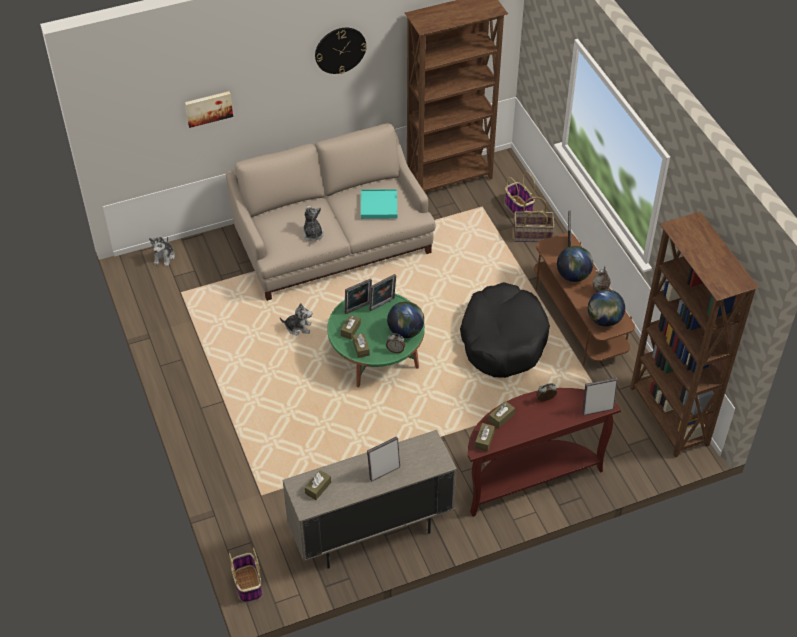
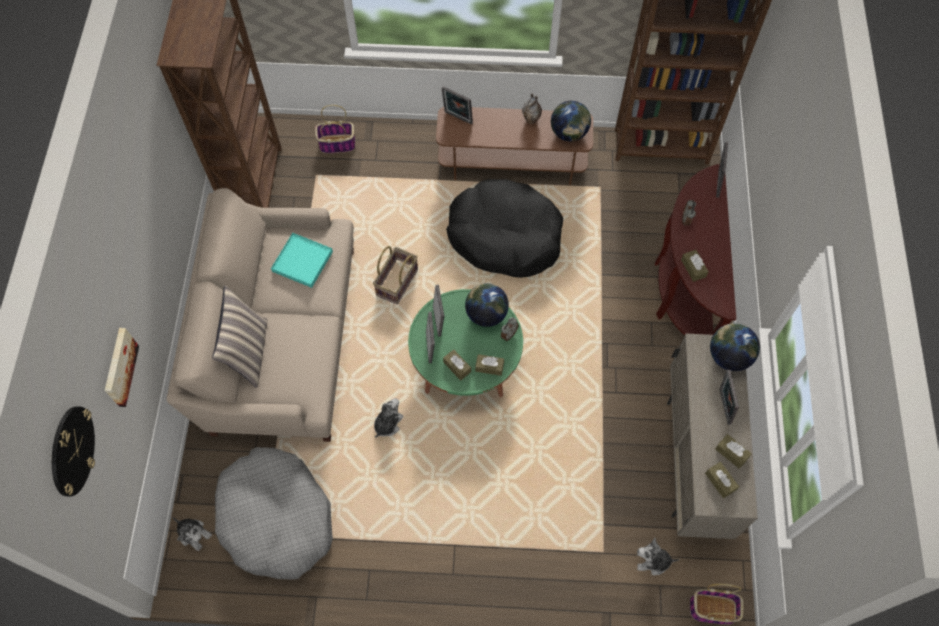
camera: 65 degrees left, 15 degrees up
(195, 294) = (276, 518): none -> grey dog bed
(292, 207) = (249, 351): none -> pillow
(312, 234) = (305, 347): plush toy -> plush toy (653, 561)
(340, 50) = (146, 167): wall clock -> wall clock (72, 451)
(484, 440) = (716, 295): brown tissue box -> brown tissue box (731, 453)
(532, 235) = (382, 150): basket -> basket (397, 283)
(573, 275) = (499, 131): globe -> globe (728, 356)

